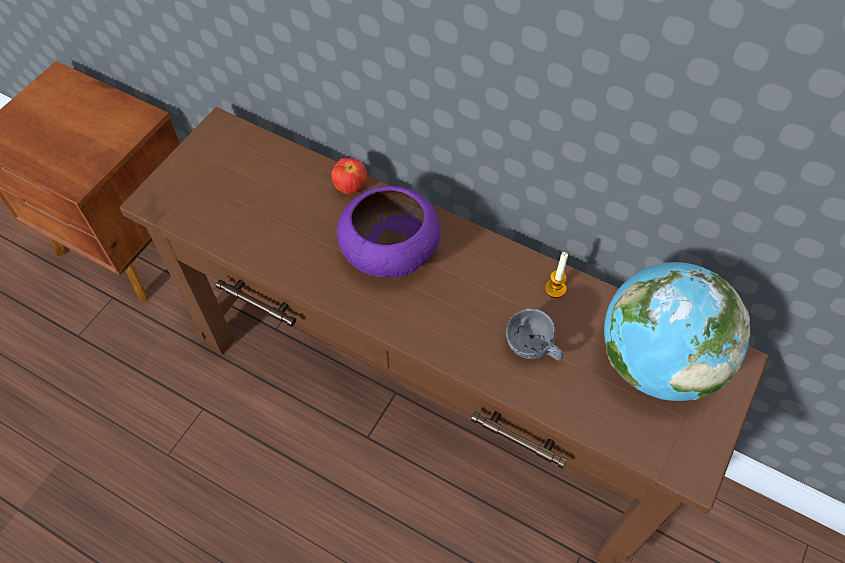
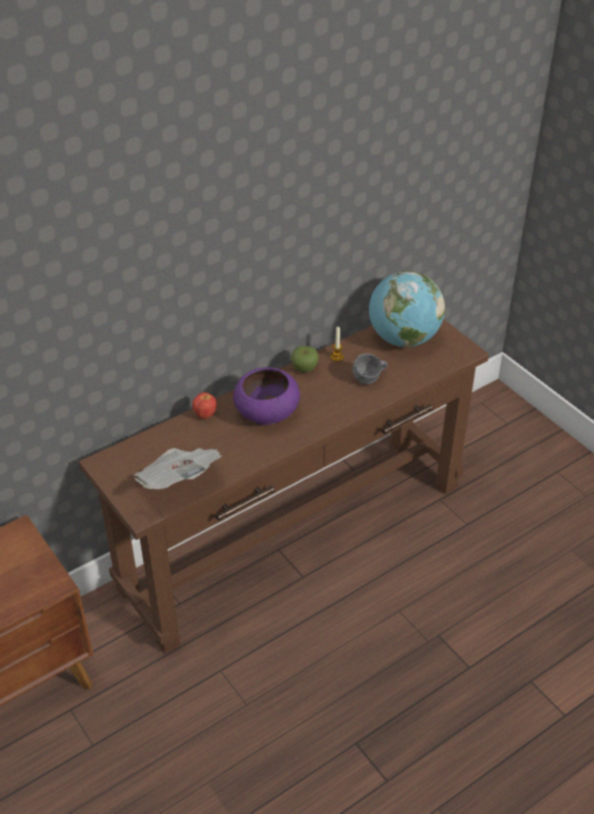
camera: 65 degrees left, 15 degrees down
(218, 212) = (178, 482): none -> newspaper
(504, 259) = (304, 369): none -> apple

